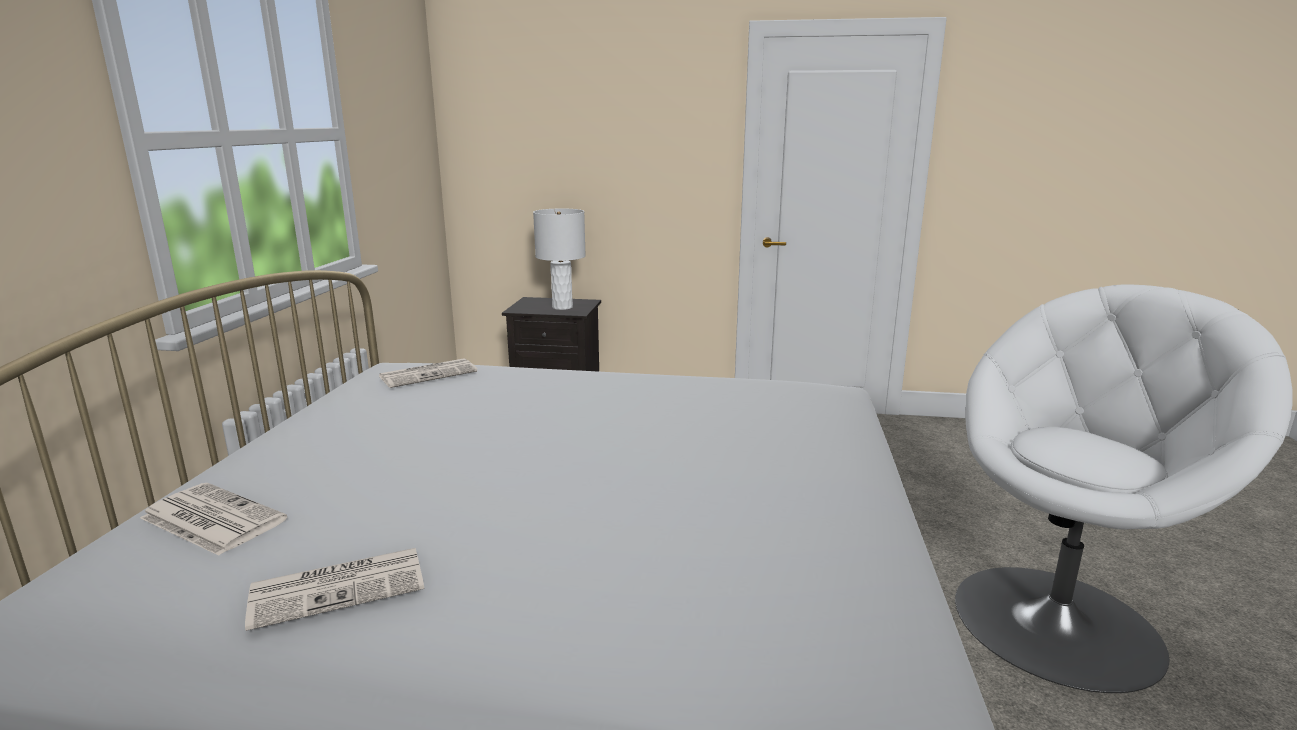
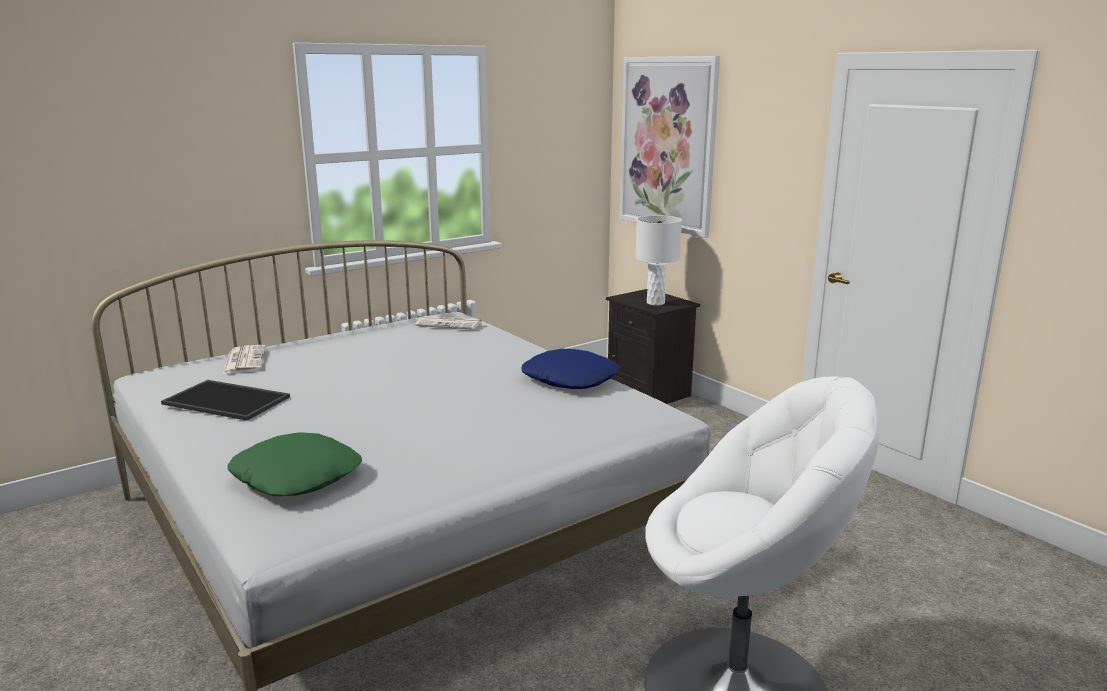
camera: 45 degrees right, 0 degrees up
(341, 587) = (228, 400): newspaper -> tray
(531, 129) = (667, 144): none -> picture
(702, 386) = (570, 379): none -> blue pillow
(739, 629) = (297, 476): none -> green pillow

